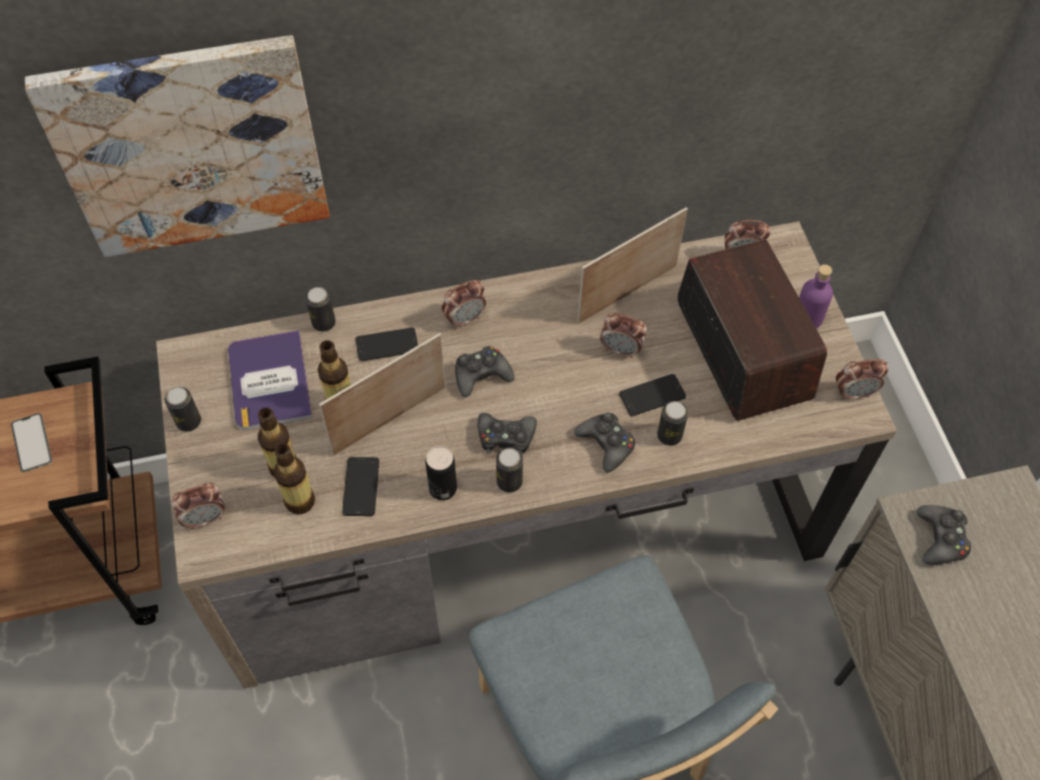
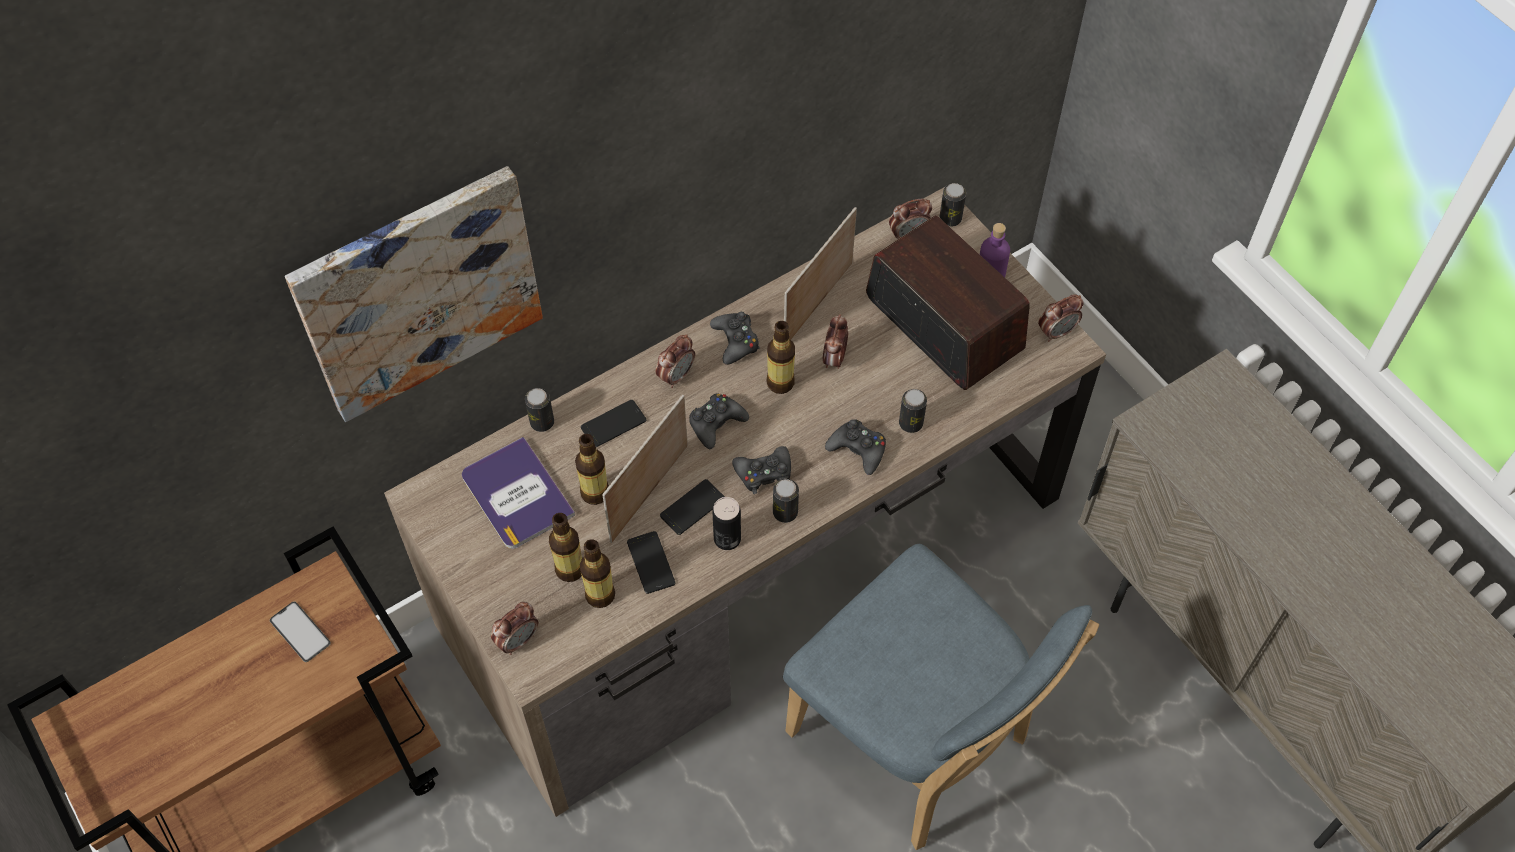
camera: 20 degrees left, 0 degrees up
(188, 421) = (456, 558): can -> can (950, 219)
(559, 356) = (780, 383): none -> bottle
(621, 349) = (834, 358): alarm clock -> alarm clock turned 105 degrees clockwise
(652, 395) = (880, 392): phone -> phone (692, 507)
(941, 539) = (1178, 436): black game controller -> black game controller (735, 341)

